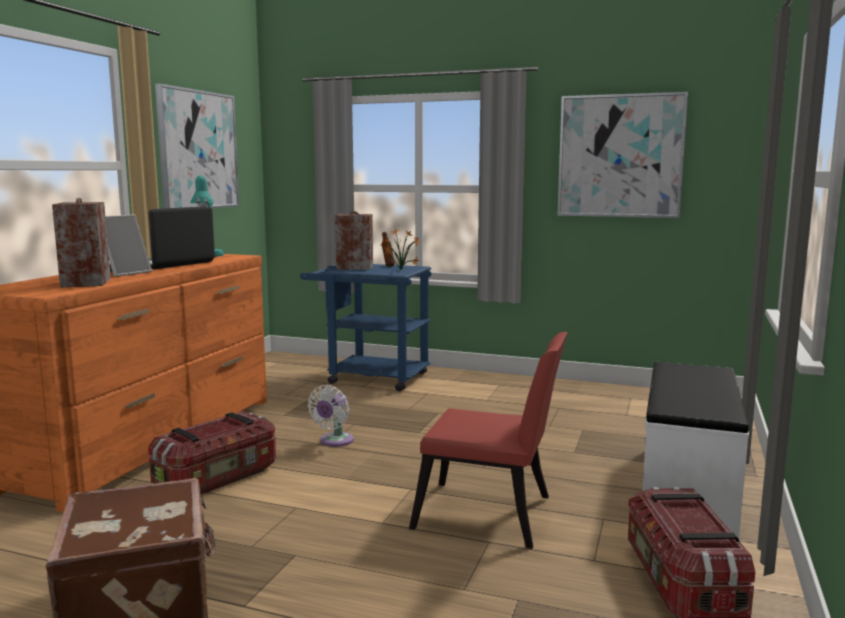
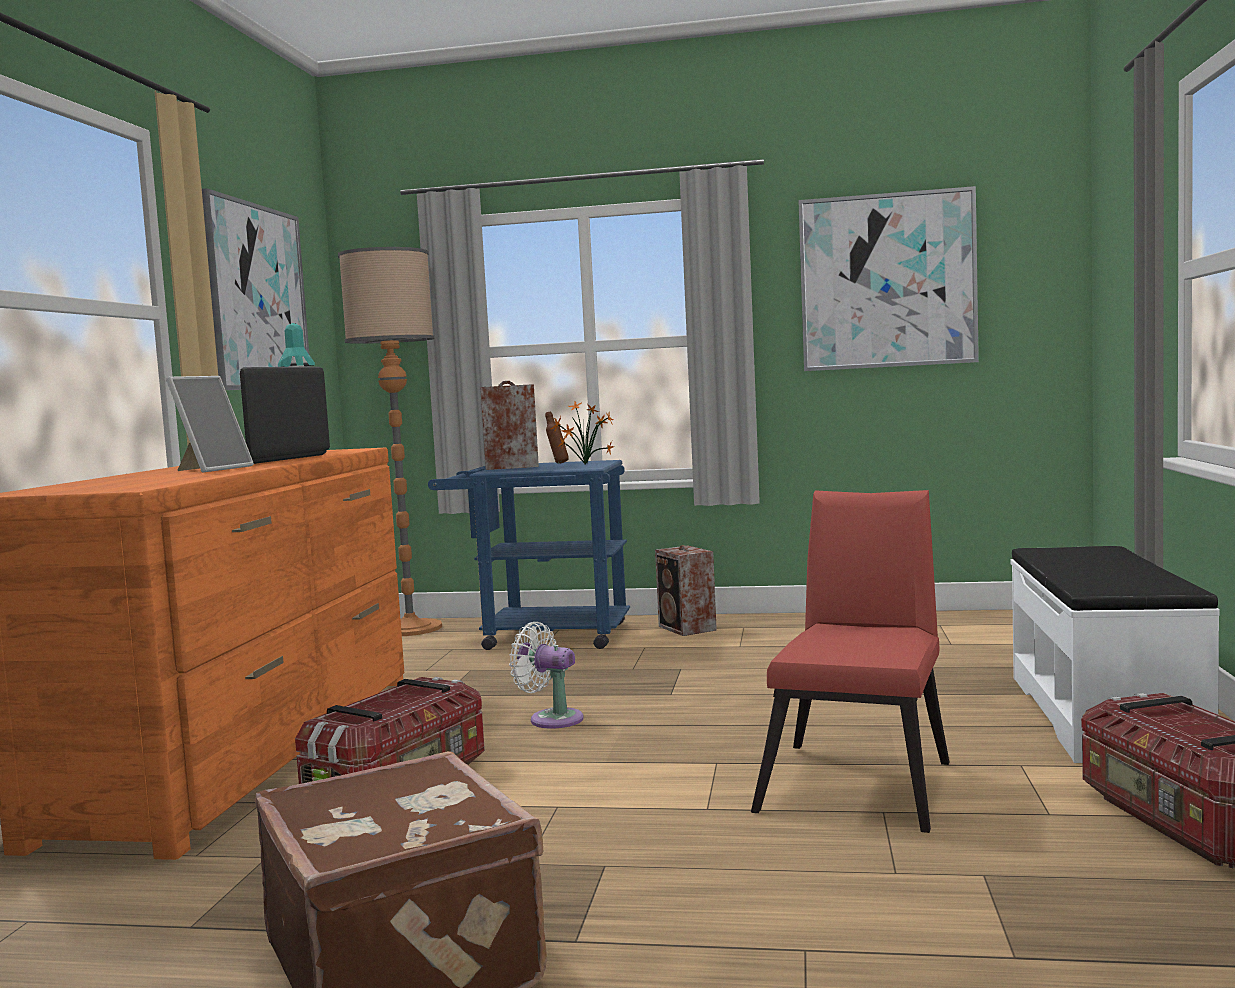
camera: 10 degrees left, 5 degrees down
(85, 283) = (168, 478): speaker -> speaker (687, 629)
(296, 362) = (411, 628): none -> floor lamp
(334, 441) = (551, 719): white fan -> white fan turned 105 degrees clockwise
(491, 516) = (861, 781): red chair -> red chair turned 75 degrees counterclockwise

